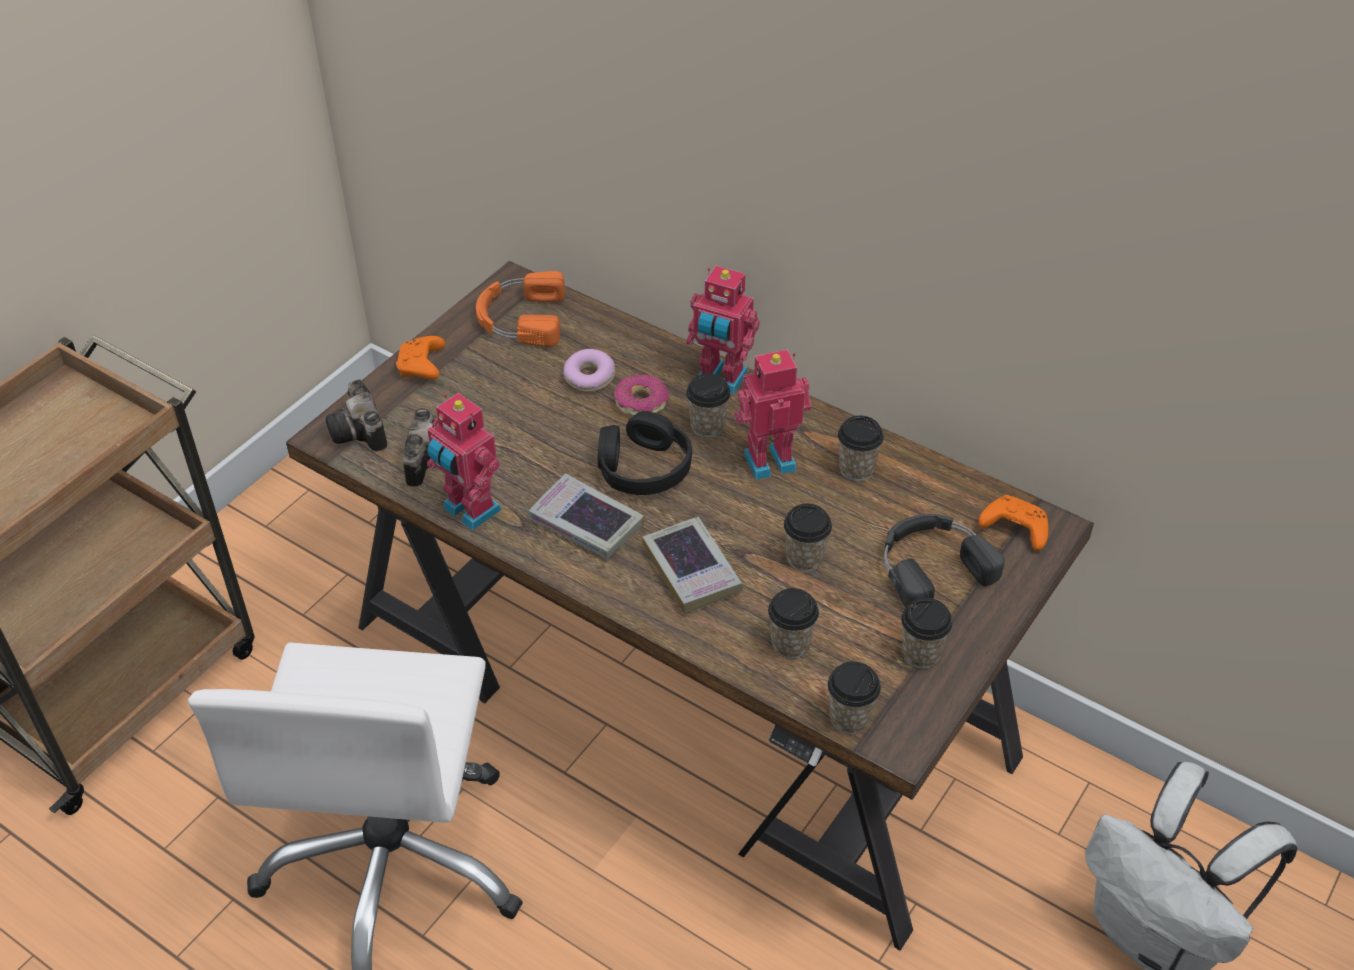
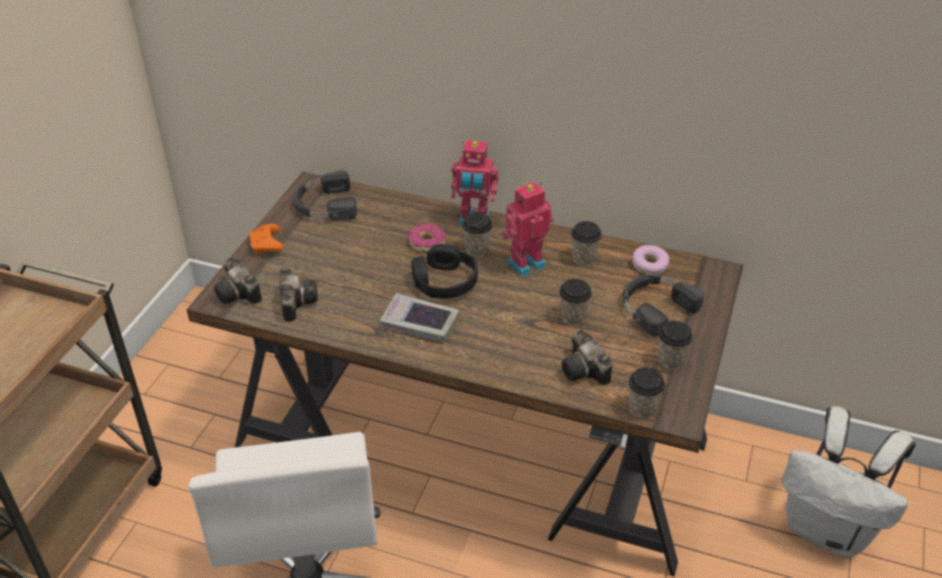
camera: 15 degrees left, 5 degrees down
(469, 511) = (335, 330): toy robot -> none
(520, 318) = (324, 205): orange headphones -> black headphones
(589, 377) = (386, 233): donut -> donut (649, 265)
(692, 570) = (502, 339): book -> none
(790, 644) = (585, 371): cup -> camera
(1013, 529) = (696, 276): orange game controller -> none

